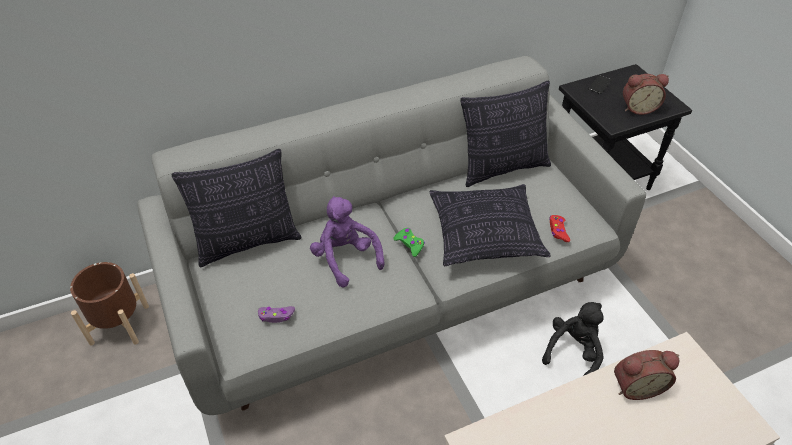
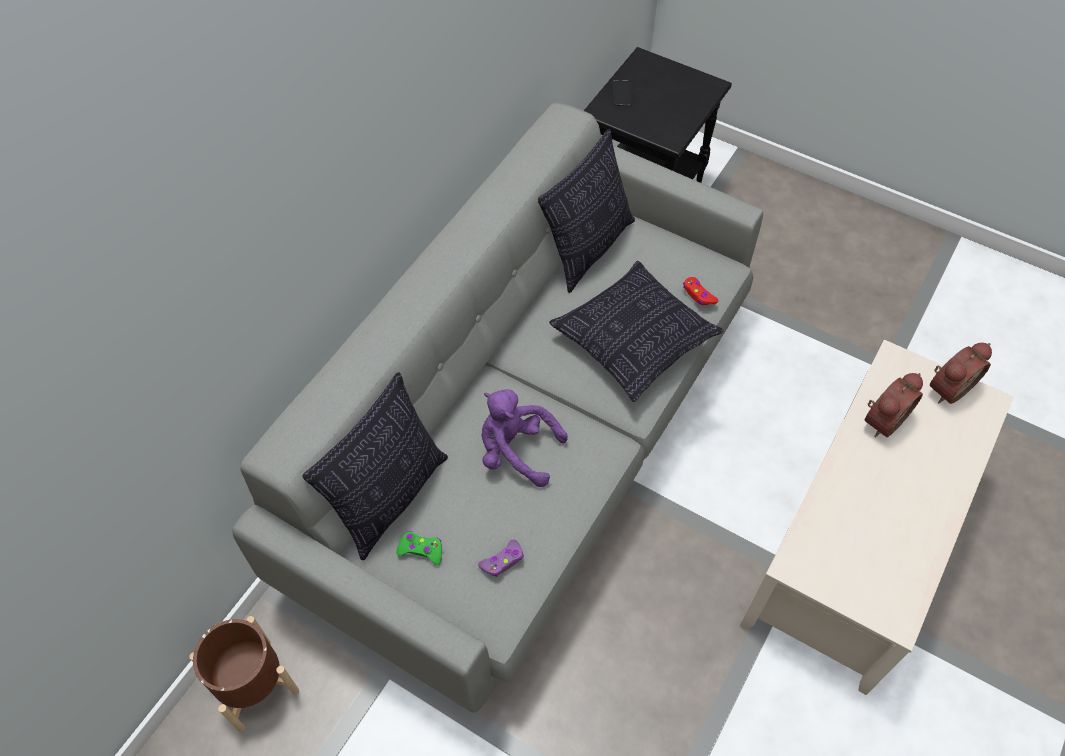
camera: 35 degrees left, 10 degrees up
(410, 244) = (566, 395): green game controller -> green game controller (421, 550)
(573, 352) = (754, 409): black plush toy -> none
(638, 108) = (680, 106): alarm clock -> alarm clock (947, 387)

